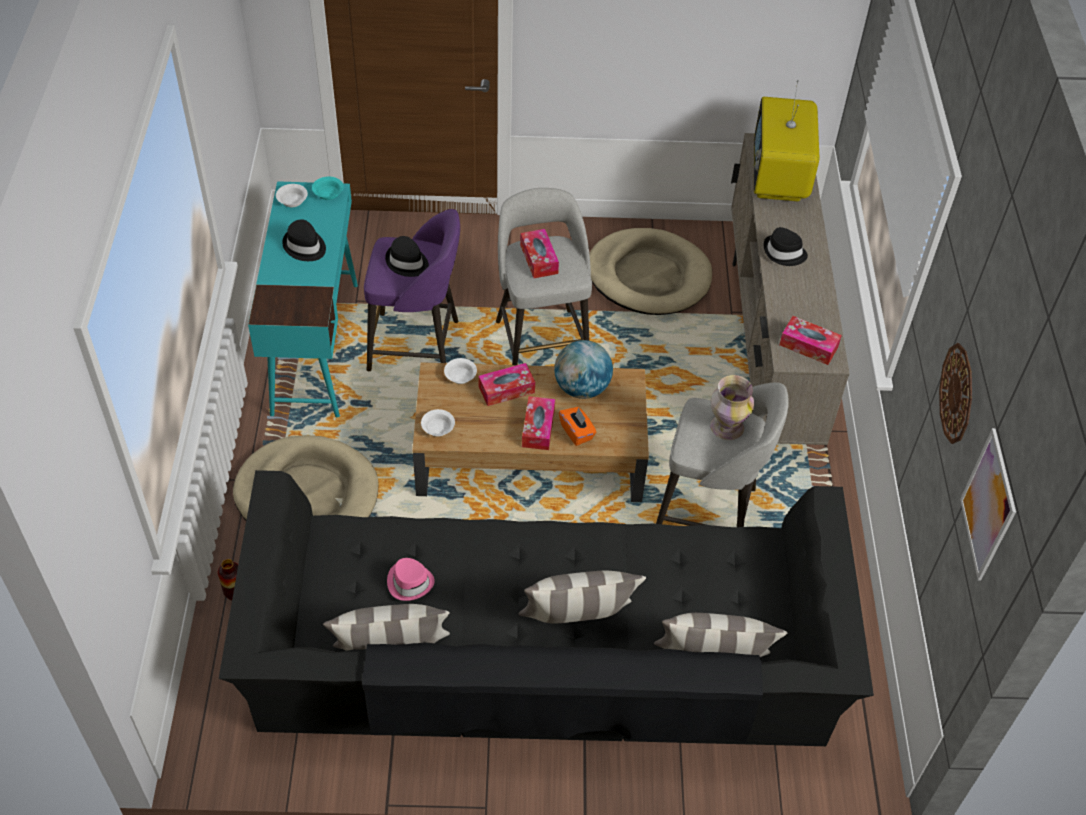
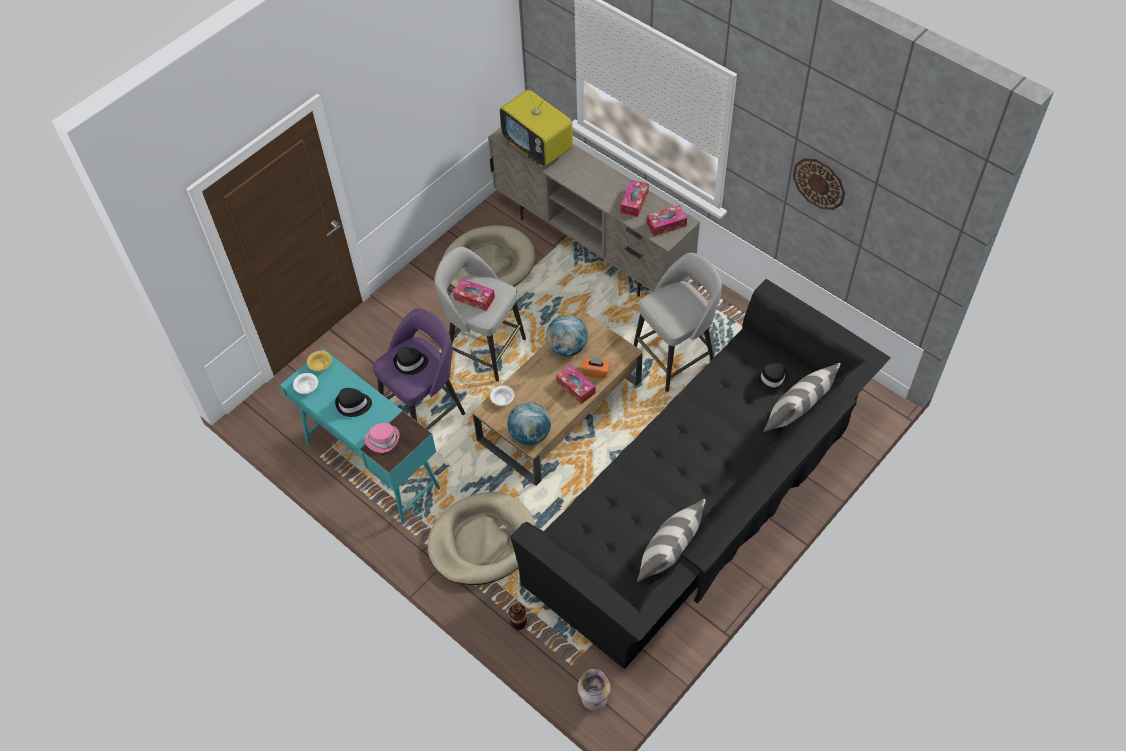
camera: 45 degrees left, 5 degrees up
(329, 193) = (320, 364): turquoise bowl -> yellow bowl
(410, 582) = (631, 516): pink hat -> pink hat (383, 439)
(439, 428) = (530, 434): white bowl -> globe
(506, 390) = (534, 383): tissue box -> tissue box (634, 202)
(577, 624) = (723, 457): pillow -> none
(726, 427) = (675, 300): vase -> vase (593, 698)
(784, 253) = (593, 186): black hat -> black hat (773, 378)
(988, 505) = (896, 222): picture -> none

